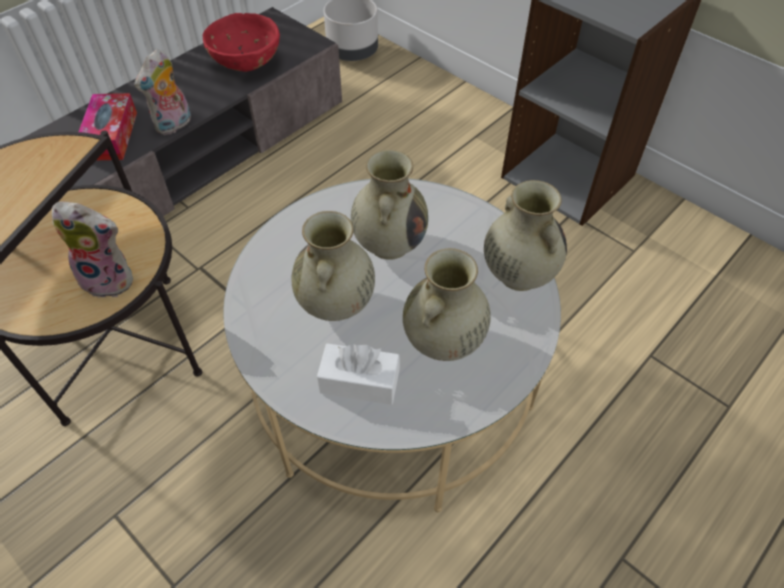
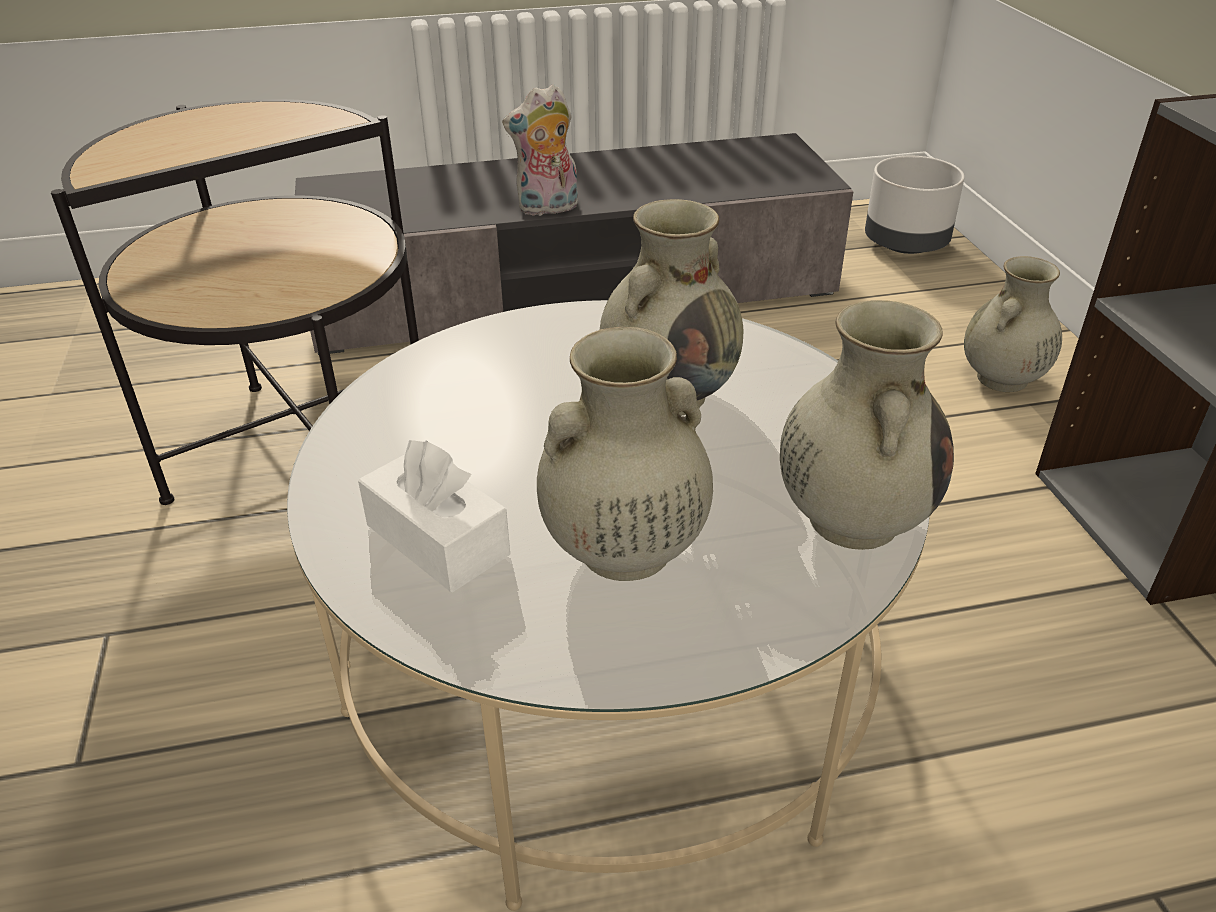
camera: 35 degrees right, 15 degrees down
(111, 136) = (465, 197): tissue box -> none
(111, 278) = (272, 293): plush toy -> none
(247, 65) = (701, 178): red bowl -> none
(336, 304) = (510, 432): beige vase -> beige vase (1001, 379)

